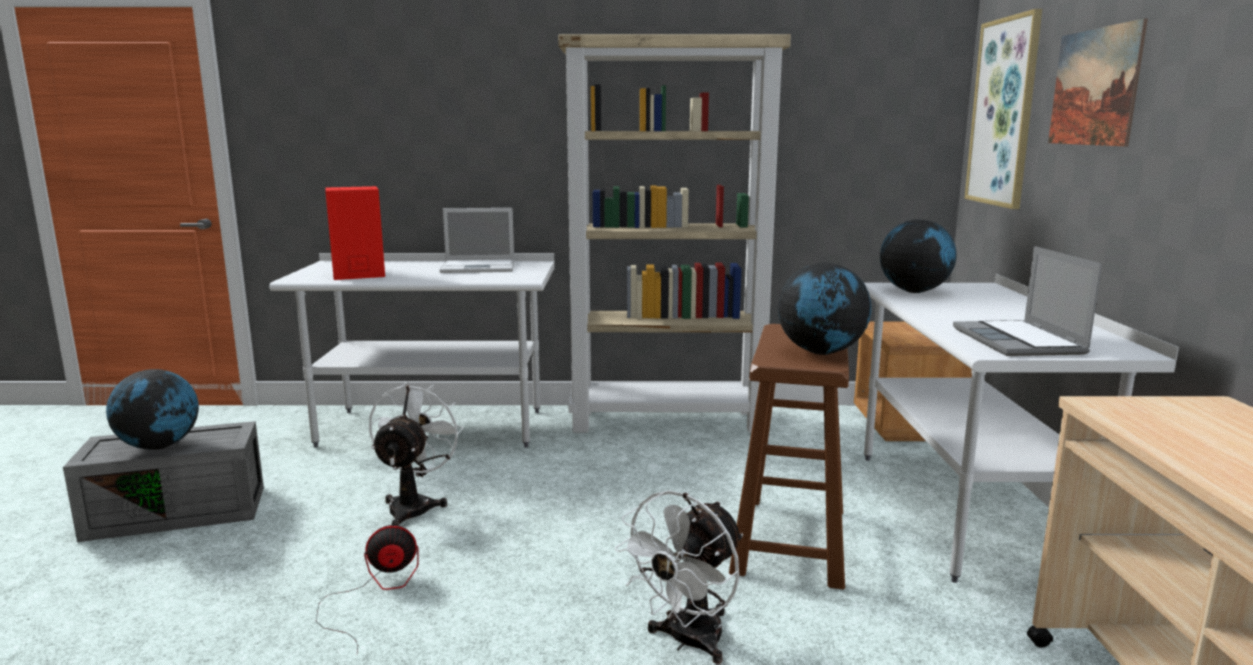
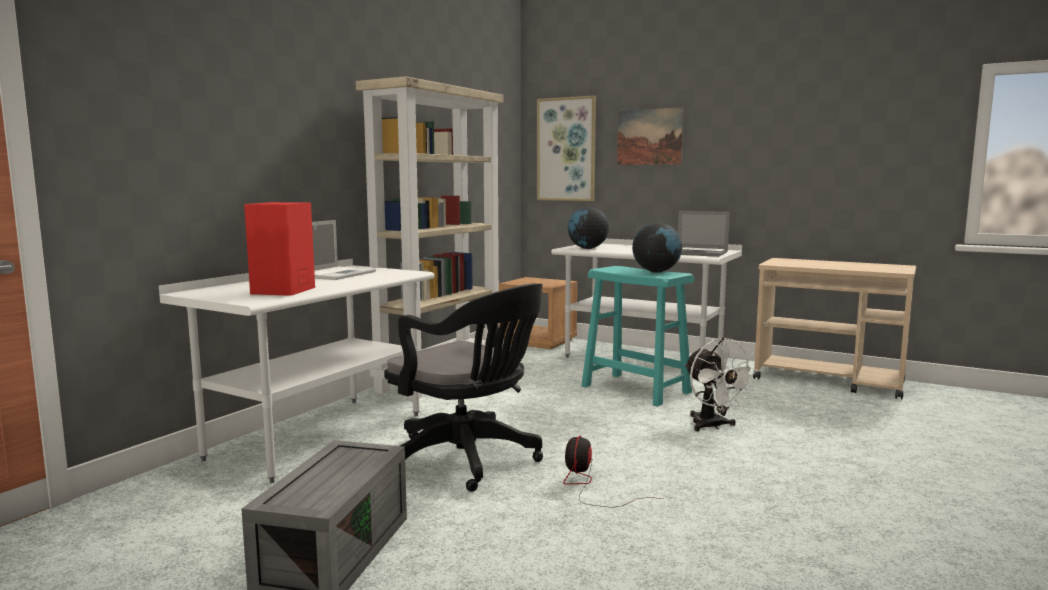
camera: 60 degrees left, 5 degrees down
(159, 446) = (341, 476): globe -> none
(414, 506) = (468, 460): white fan -> black office chair
(790, 539) = (635, 389): brown stool -> turquoise stool

